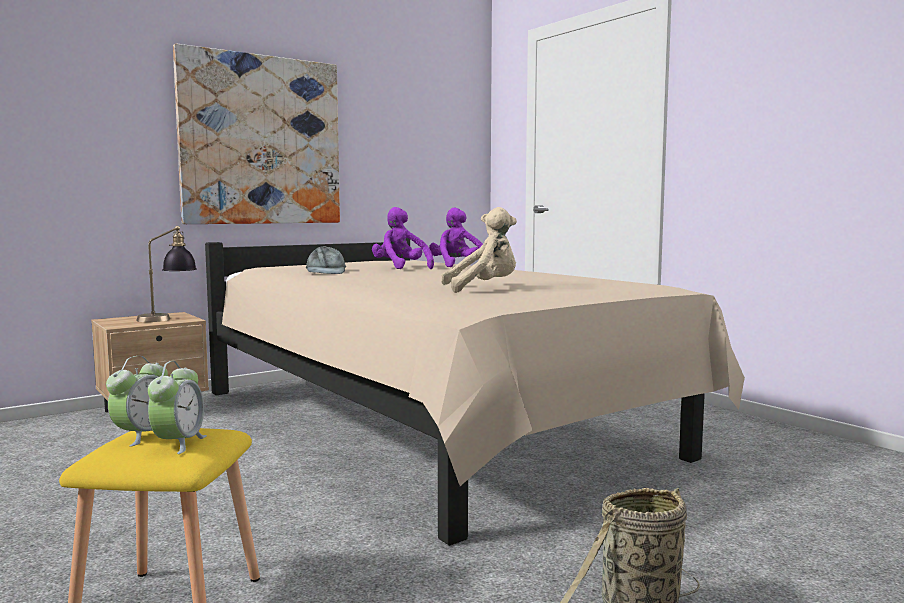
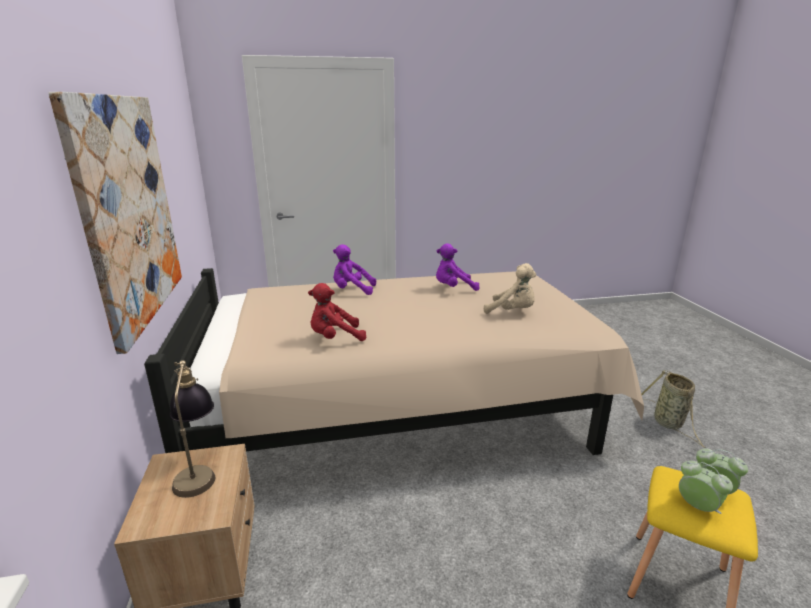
camera: 65 degrees left, 15 degrees up
(326, 271) = (335, 338): grey cap -> red plush toy
(400, 268) = (346, 309): purple plush toy -> purple plush toy (453, 288)
(483, 289) = (512, 312): beige plush toy -> beige plush toy turned 105 degrees clockwise

